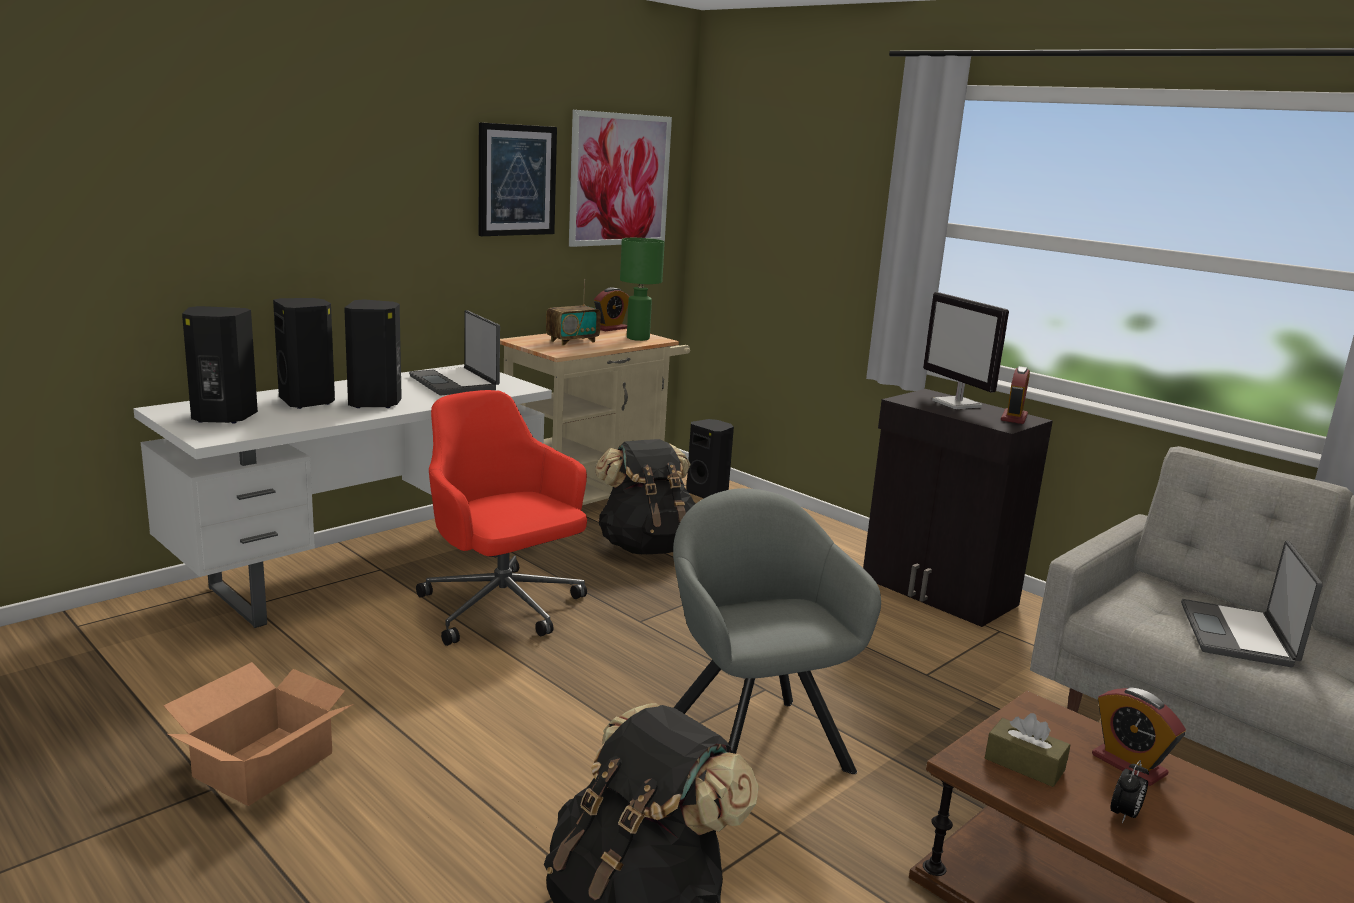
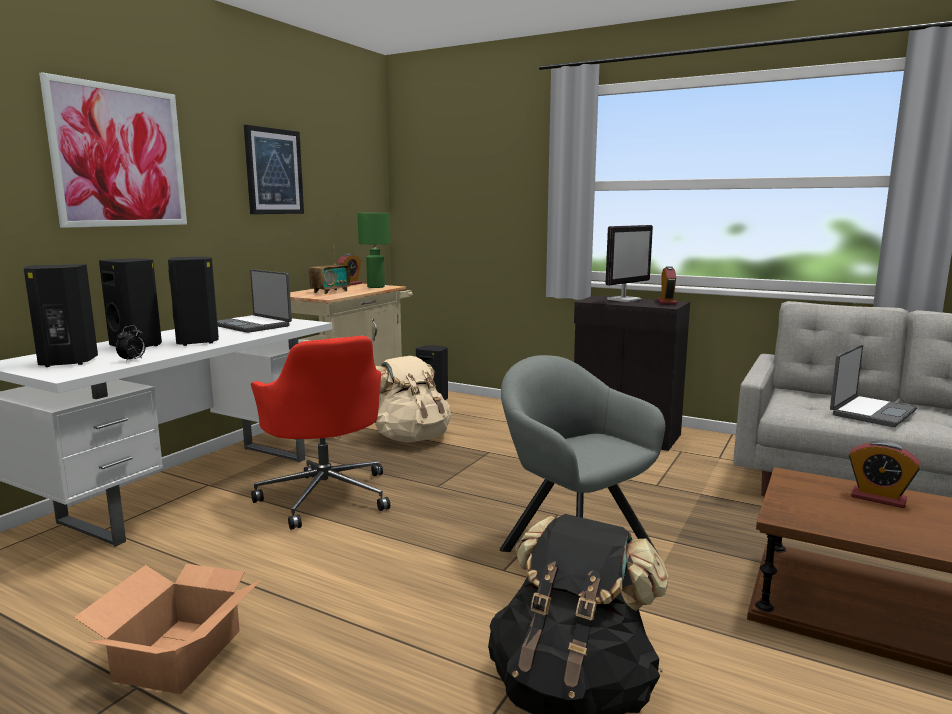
camera: 15 degrees left, 5 degrees down
(502, 608) = (326, 495): red office chair -> red office chair turned 150 degrees counterclockwise
(620, 180) = (344, 174): picture -> picture (119, 156)
(647, 547) = (412, 438): black backpack -> beige backpack
(957, 404) = (624, 300): monitor -> monitor turned 90 degrees counterclockwise
(1024, 764) = (818, 511): brown tissue box -> none
(1124, 815) = (909, 529): alarm clock -> alarm clock (133, 360)
(1239, 636) = (870, 412): laptop -> laptop turned 135 degrees counterclockwise

